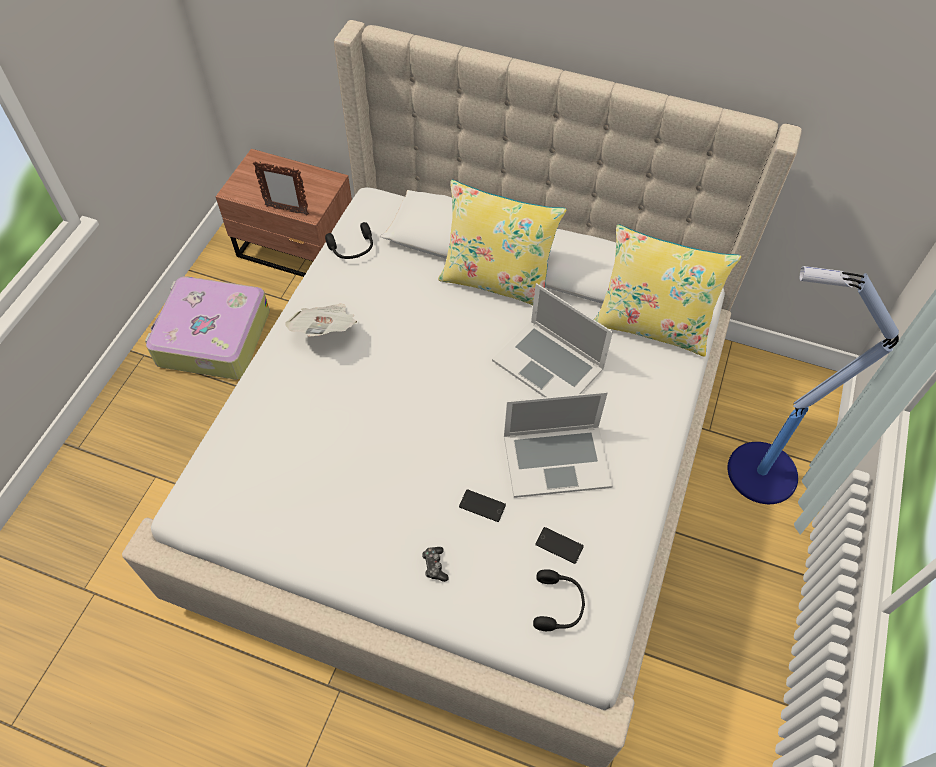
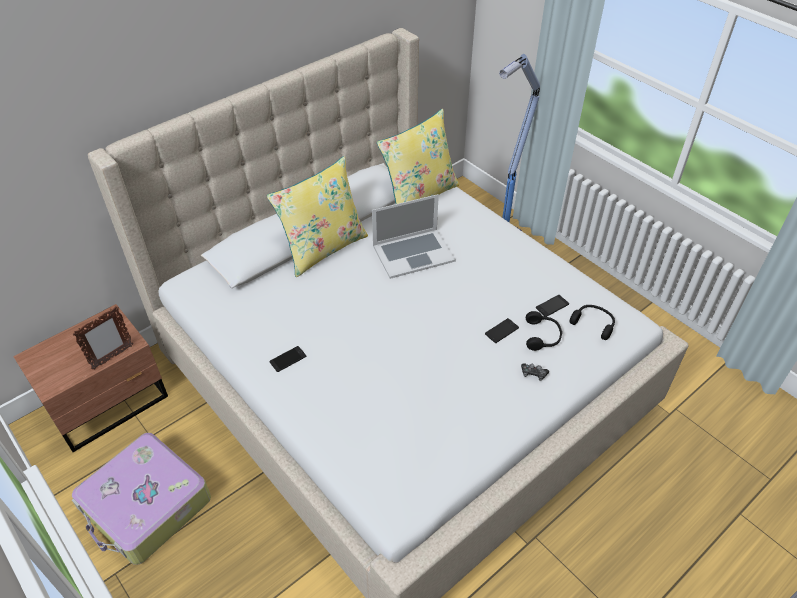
camera: 60 degrees left, 10 degrees down
(325, 330) = (288, 359): newspaper -> phone
(352, 249) = (221, 313): black headphones -> black headphones (542, 336)
(556, 460) = (489, 280): laptop -> none

